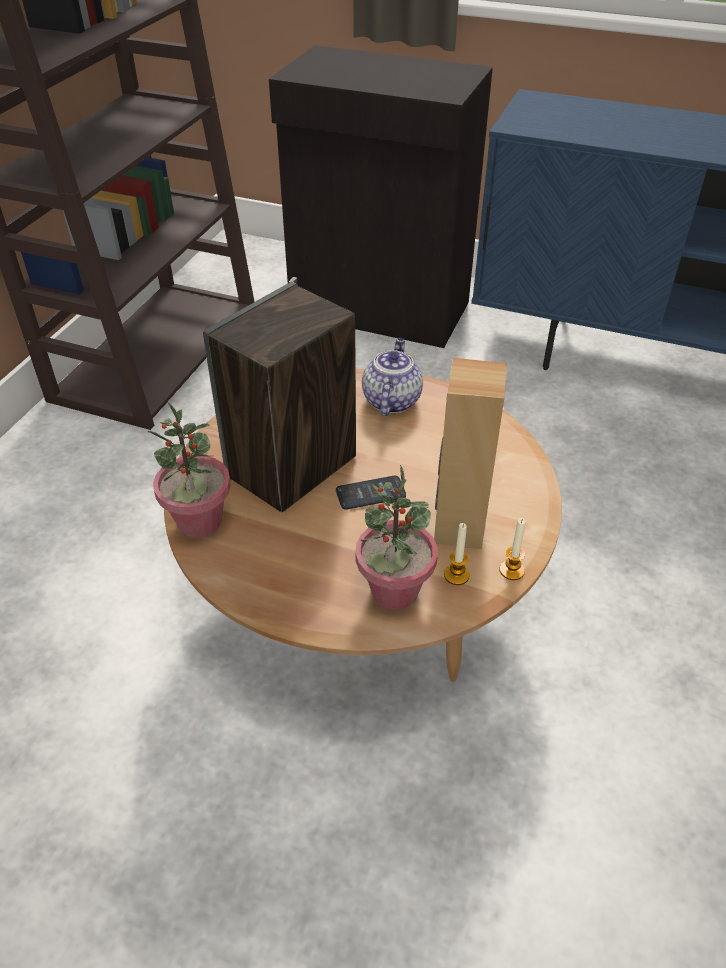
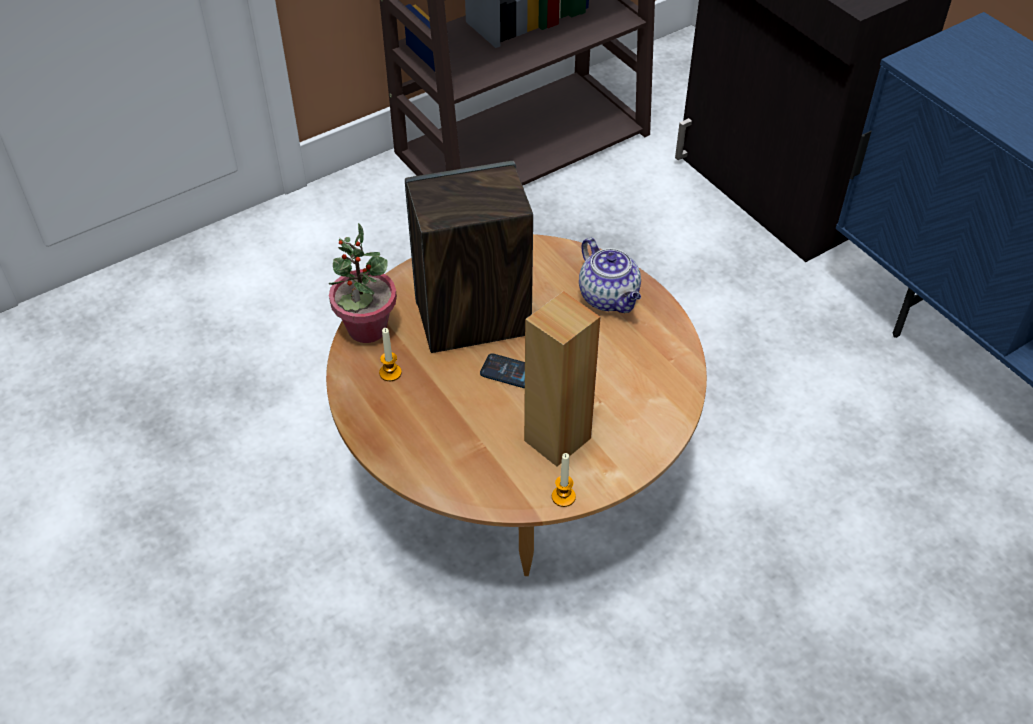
camera: 35 degrees right, 5 degrees up
(391, 400) = (610, 298): teapot -> teapot turned 105 degrees clockwise
(394, 591) = (457, 461): potted plant -> none
(456, 575) = (516, 476): candle -> candle (390, 373)

